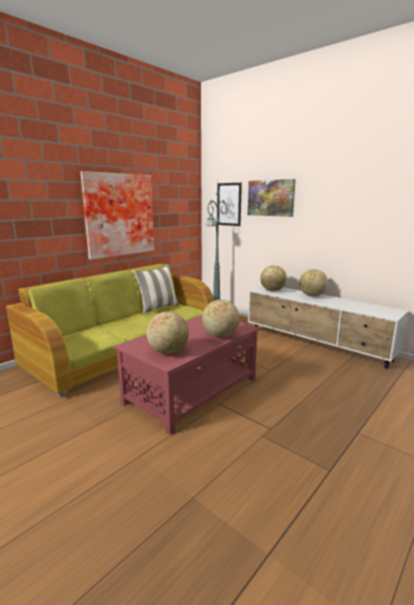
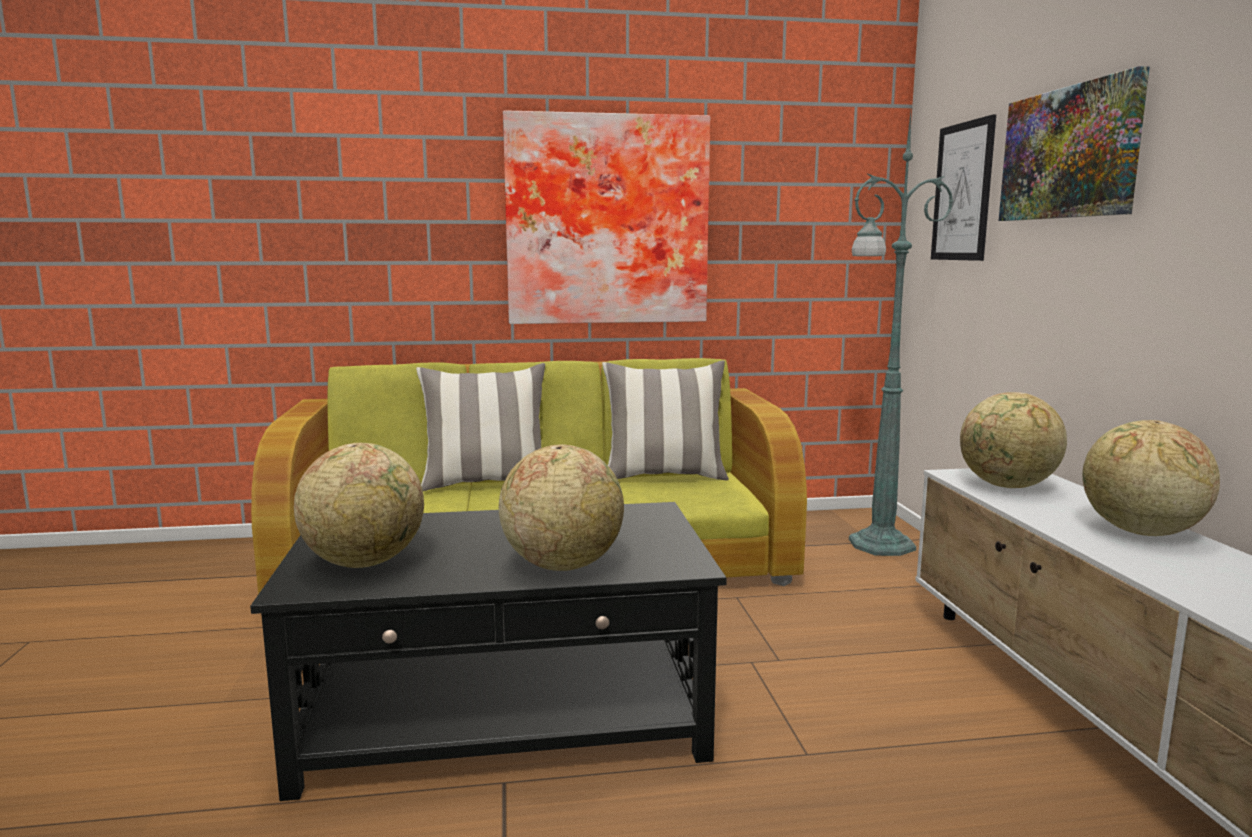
camera: 40 degrees right, 5 degrees down
(103, 324) = (486, 483): none -> pillow
(193, 390) = (506, 715): red coffee table -> black coffee table

